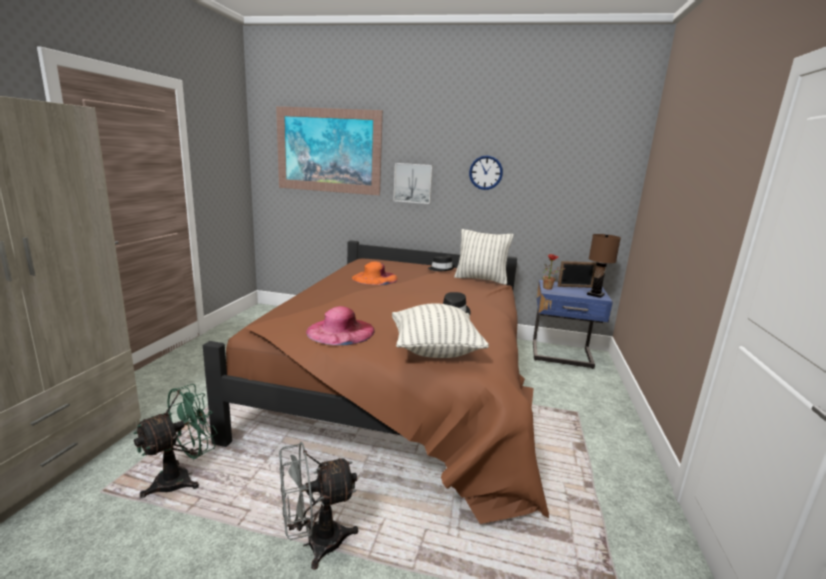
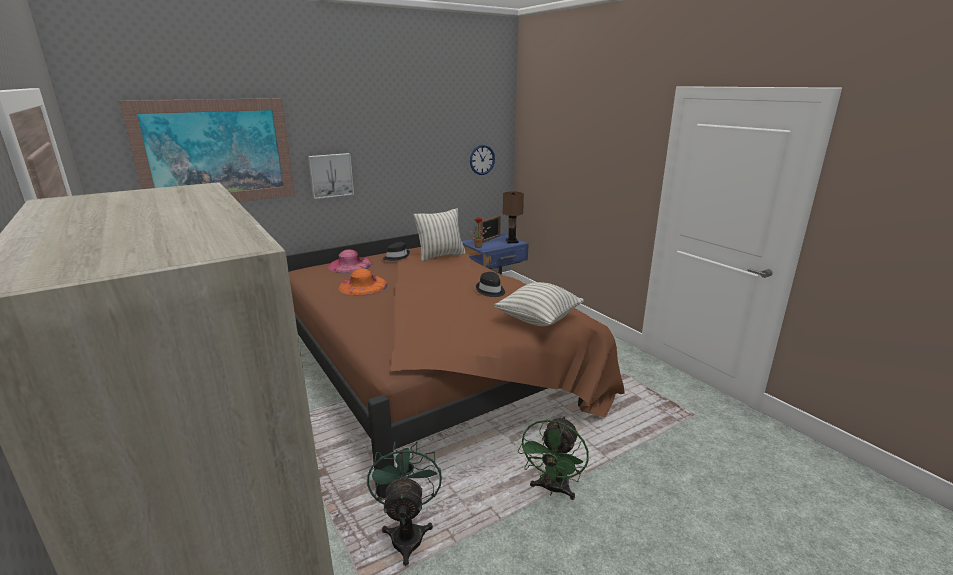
camera: 45 degrees left, 5 degrees up
(314, 543) = (552, 489): grey fan -> green fan
(340, 331) = (461, 336): pink hat -> pink hat (350, 265)
(485, 172) = (400, 153): wall clock -> wall clock (482, 160)

